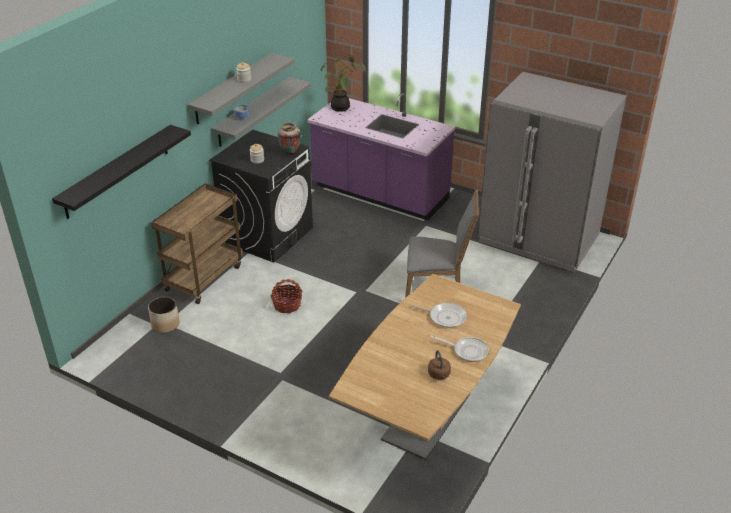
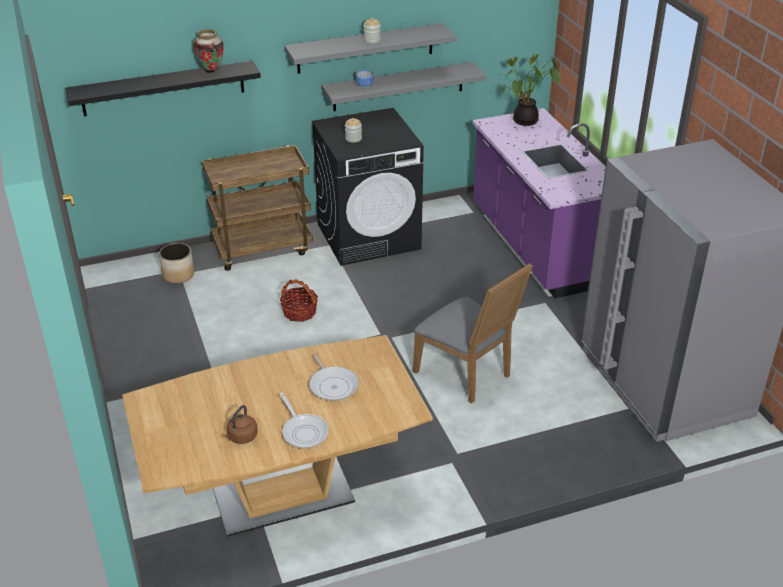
camera: 40 degrees right, 0 degrees up
(290, 154) = (393, 145): vase -> vase (211, 72)

